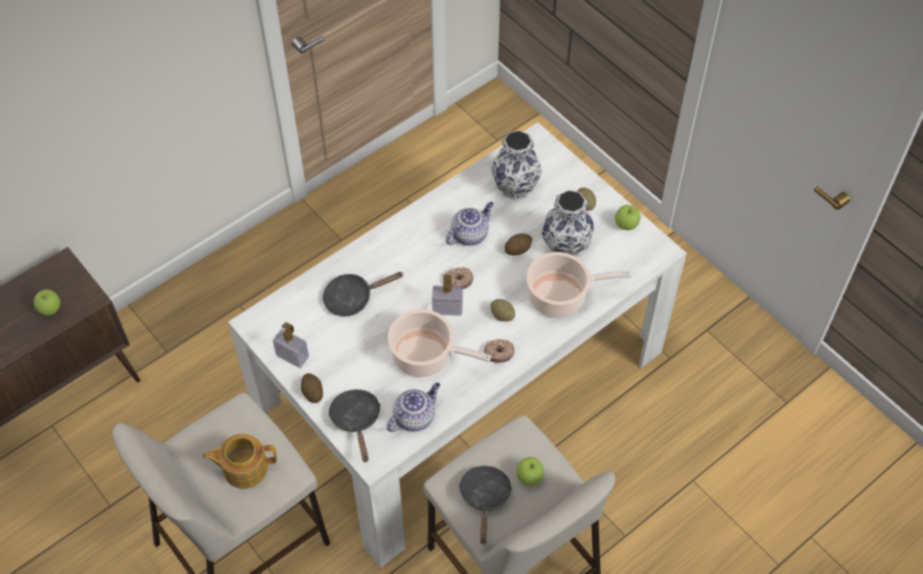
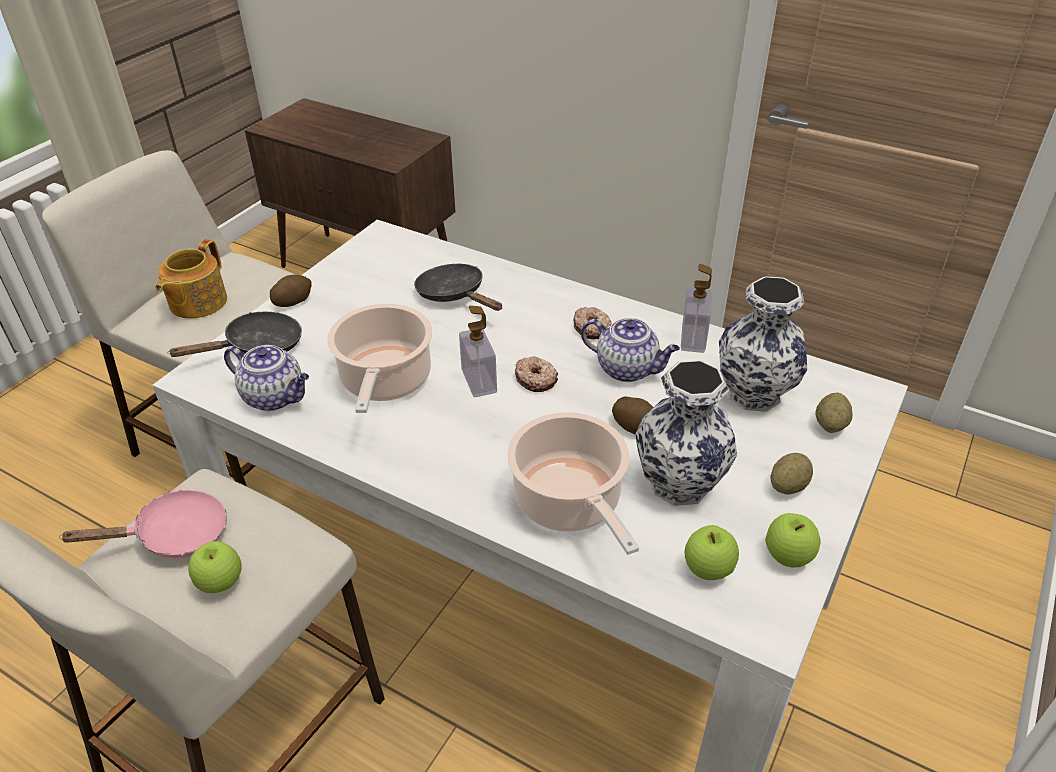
camera: 70 degrees right, 15 degrees down
(50, 309) = (370, 147): apple -> apple (708, 569)
(244, 468) = (196, 303): teapot -> teapot turned 135 degrees counterclockwise
(292, 356) = (343, 273): soap dispenser -> soap dispenser (693, 339)
(485, 498) = (174, 536): black frying pan -> pink frying pan
(499, 352) = (421, 456): donut -> donut (592, 328)
(502, 315) = (495, 442): potato -> potato (830, 425)

